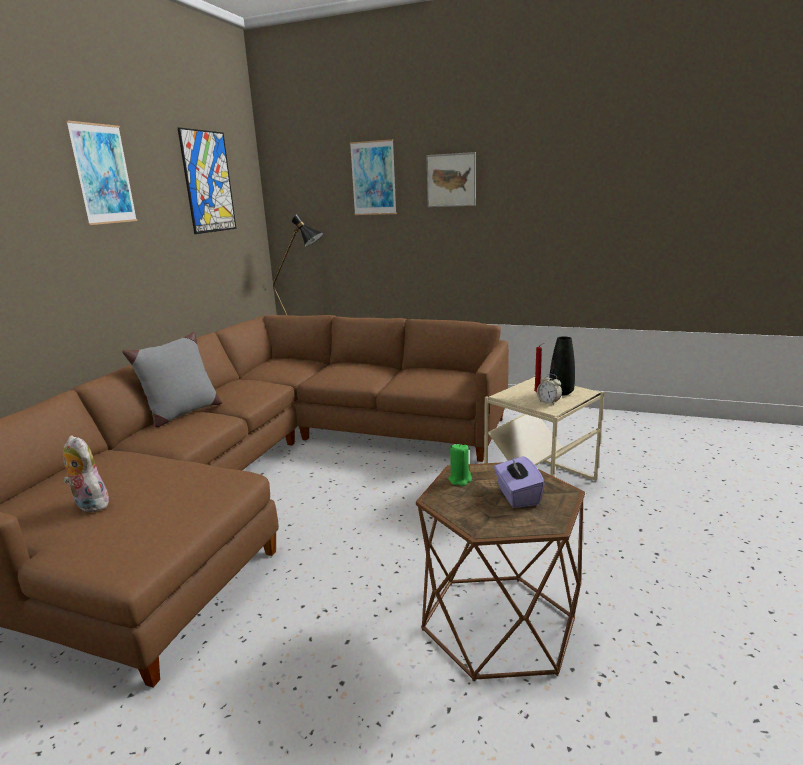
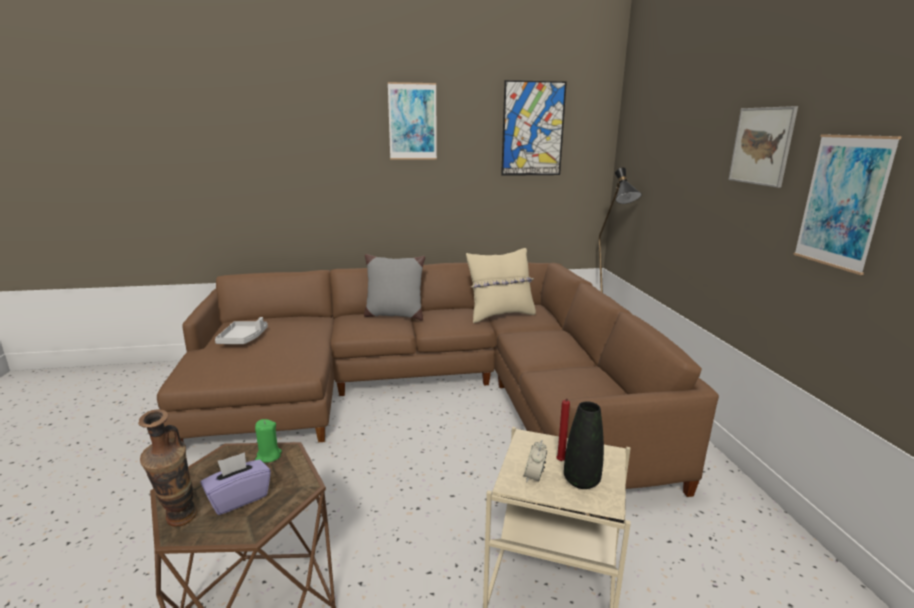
camera: 60 degrees right, 0 degrees up
(89, 505) = (243, 339): plush toy -> grey tray
(271, 373) = (500, 315): none -> beige pillow
(373, 178) = (690, 135): picture -> picture (842, 202)
(539, 523) = (180, 524): none -> vase

